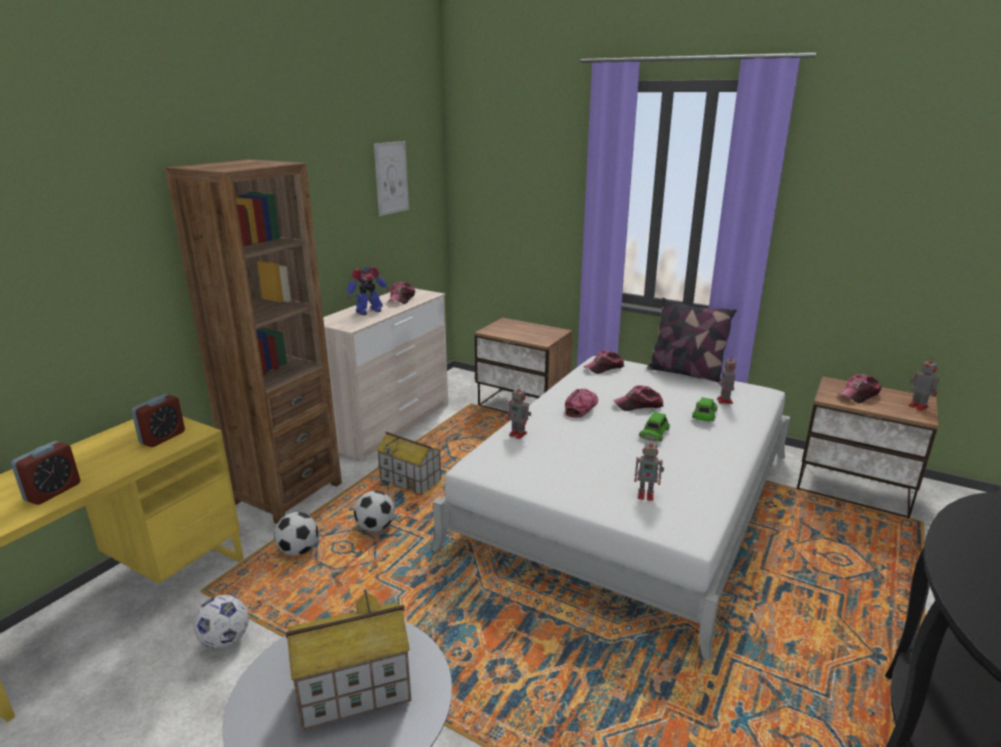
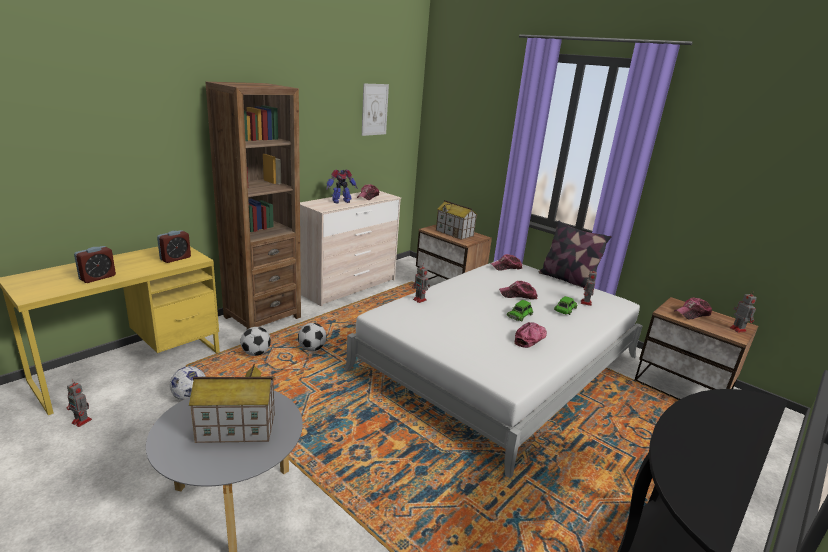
camera: 10 degrees right, 0 degrees up
(411, 480) = (348, 324): toy house -> toy house (455, 233)
(581, 407) = (474, 290): cap -> cap (530, 338)
(647, 495) = (492, 353): toy robot -> toy robot (82, 421)

